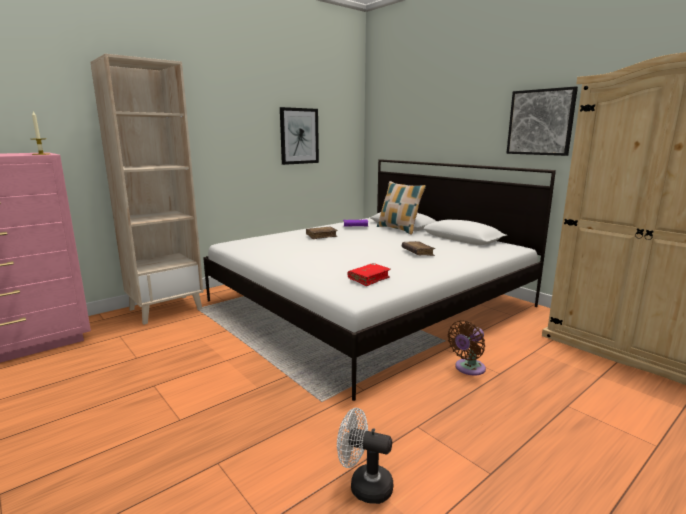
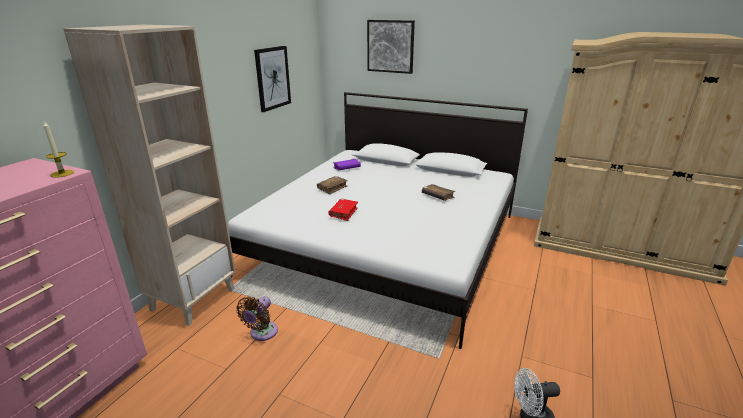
camera: 25 degrees left, 10 degrees up
(369, 279) = (436, 239): red book -> red book (343, 213)
(399, 229) = (388, 166): pillow -> none
(468, 368) = (512, 291): brown fan -> brown fan (262, 333)
(540, 122) = (513, 66): picture -> picture (390, 46)

